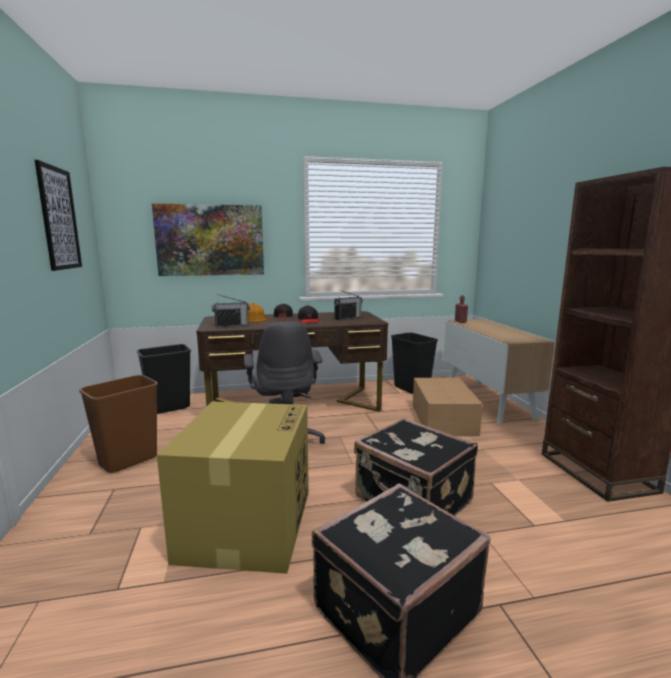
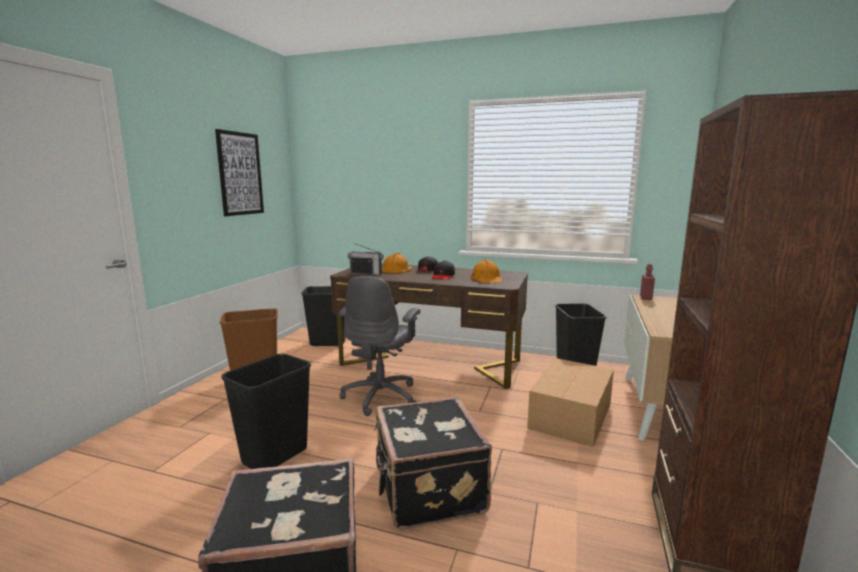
camera: 30 degrees right, 0 degrees up
(210, 240) = (378, 190): picture -> none
(247, 522) = (275, 455): cardboard box -> black trash can
(348, 318) = (487, 278): radio -> orange hard hat

